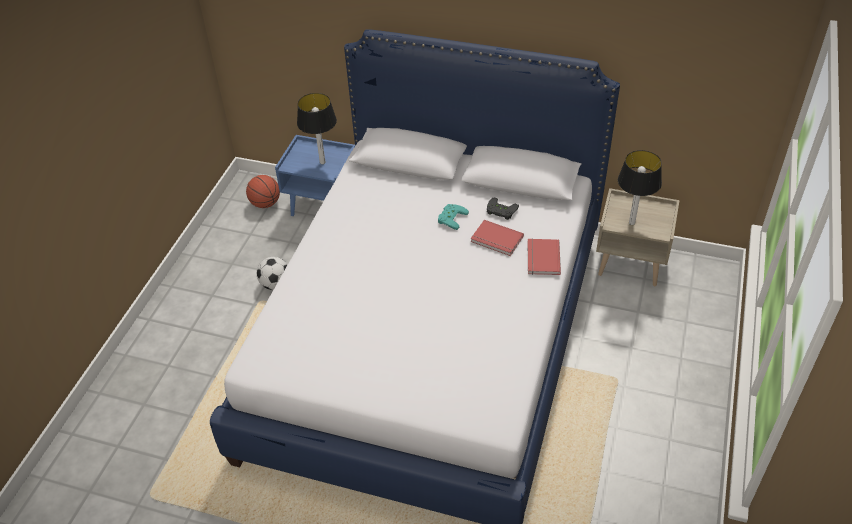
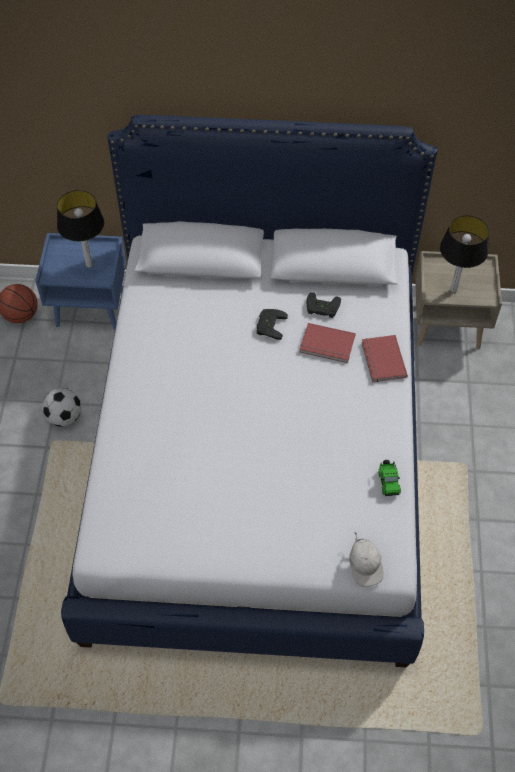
camera: 15 degrees left, 10 degrees up
(450, 217) = (269, 325): turquoise game controller -> black game controller
(476, 418) = (365, 566): none -> white cap
(518, 354) = (388, 481): none -> toy car

